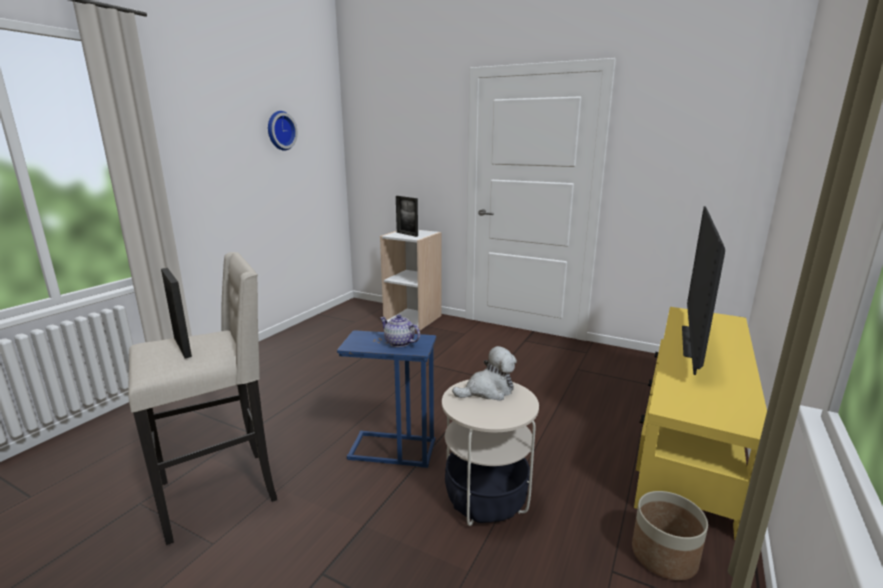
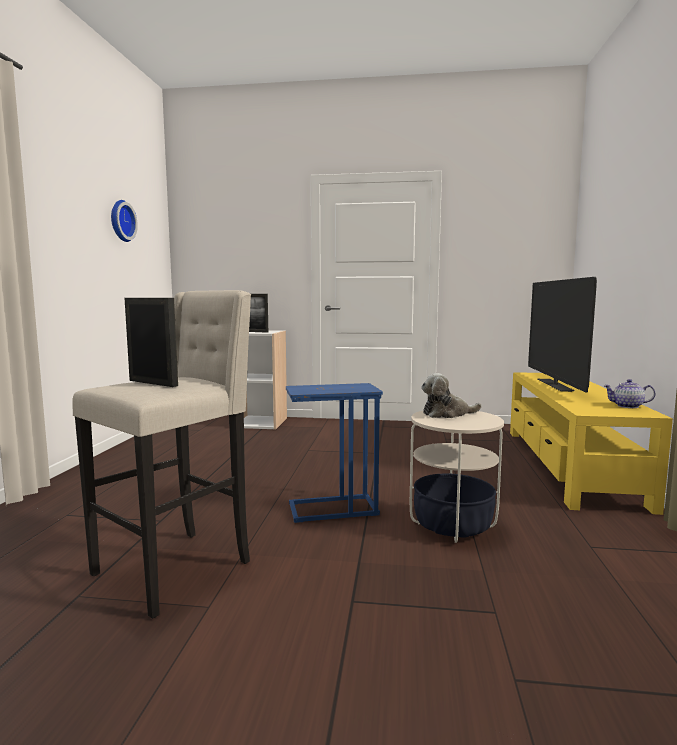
camera: 20 degrees left, 10 degrees down
(399, 343) = (344, 388): teapot -> teapot (627, 406)
(488, 391) = (447, 414): plush toy -> plush toy turned 150 degrees counterclockwise
(664, 556) = (617, 531): planter -> none

